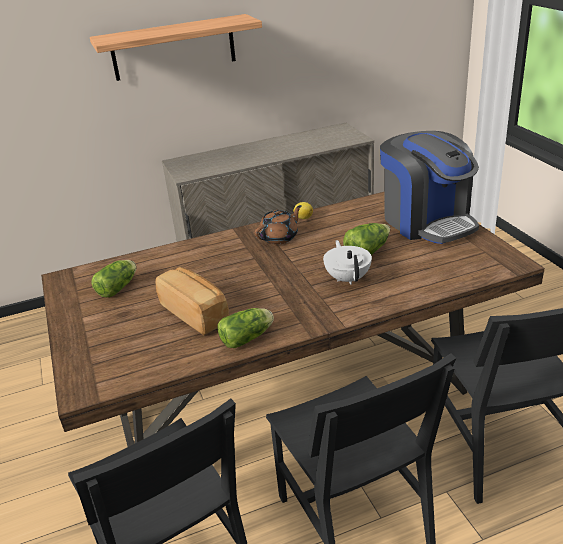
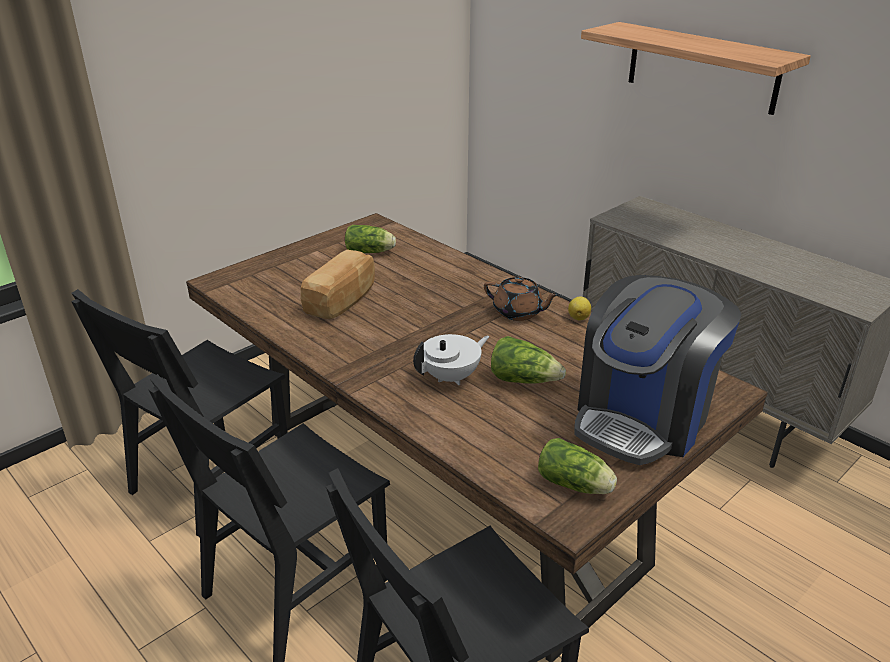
camera: 65 degrees right, 0 degrees up
(248, 337) = (311, 339): lettuce -> lettuce (576, 485)

